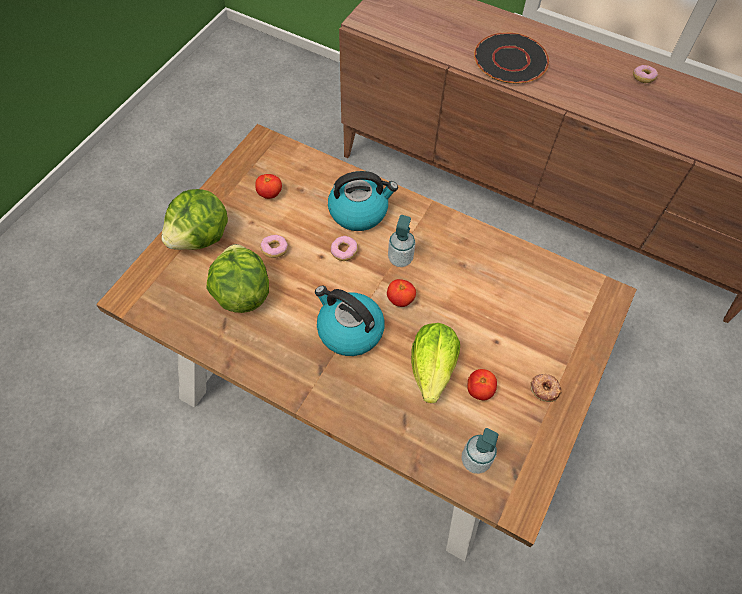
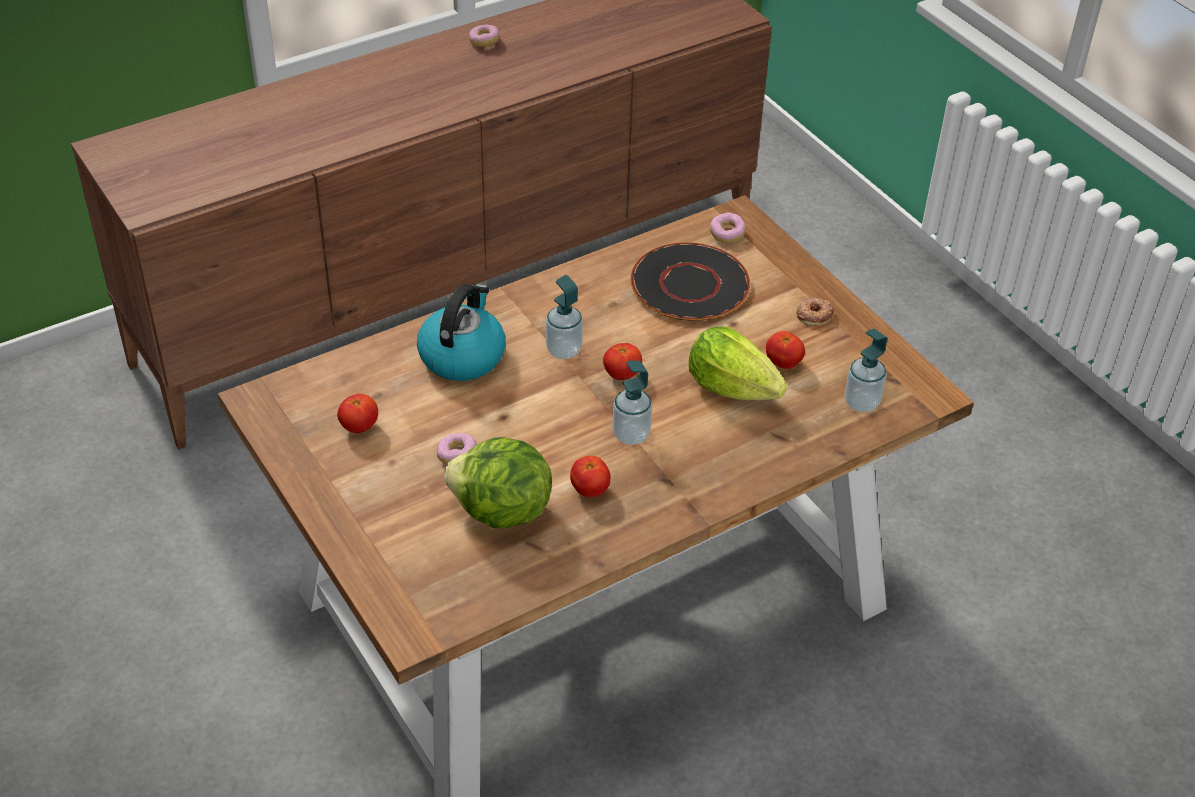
camera: 60 degrees left, 15 degrees down
(201, 237) = (374, 521): lettuce -> none
(287, 330) = (589, 490): none -> tomato
(344, 252) = (513, 394): donut -> donut (726, 234)
(349, 330) = (631, 435): kettle -> soap dispenser
(510, 60) = (355, 120): black plate -> black plate (690, 285)

